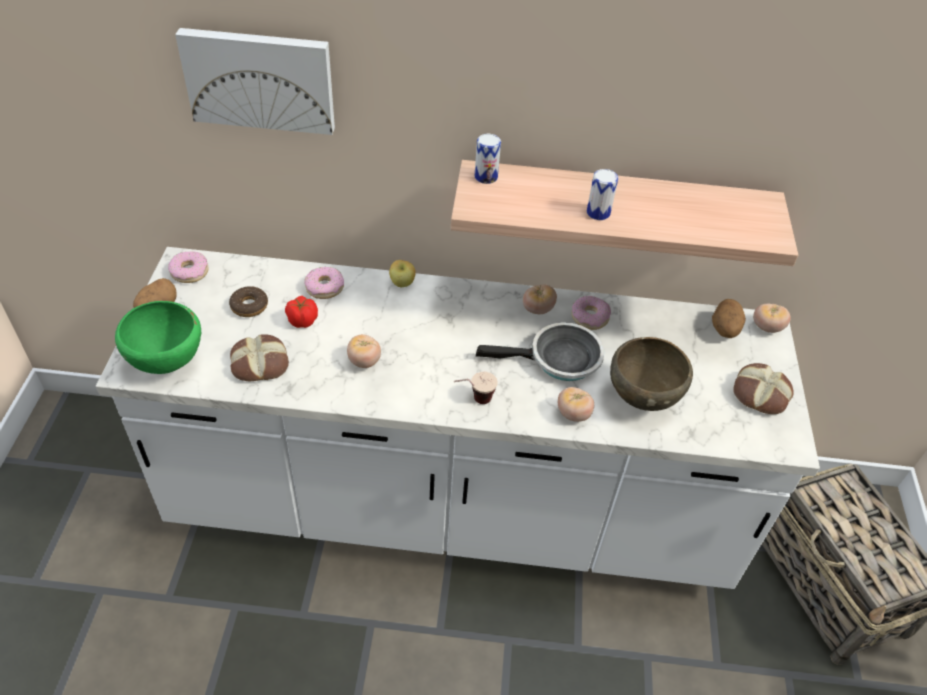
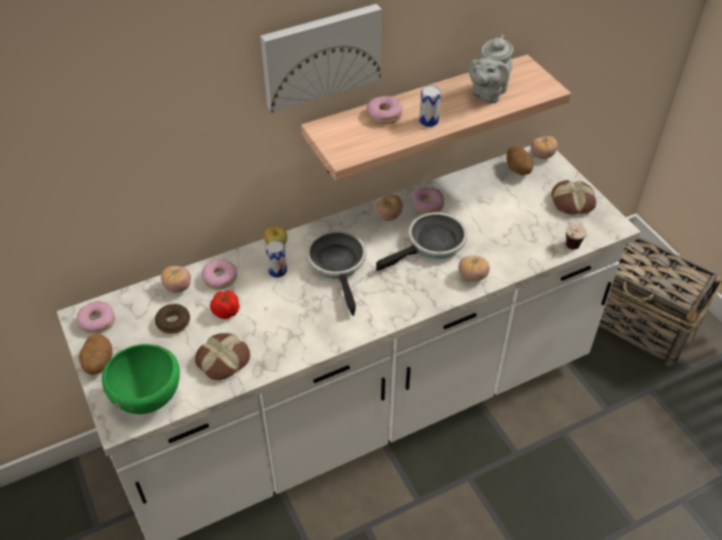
camera: 30 degrees left, 0 degrees up
(260, 79) = (125, 125): picture -> picture (320, 55)
(364, 361) = (300, 317): tomato -> tomato (178, 287)
(444, 331) = (338, 265): none -> frying pan
(473, 401) = (401, 303): cup -> cup (569, 250)
(486, 177) = (330, 129): can -> can (277, 271)
(555, 186) = (384, 115): none -> donut
(642, 398) = (506, 242): brown bowl -> none
(693, 213) = (487, 93): none -> grey teapot

